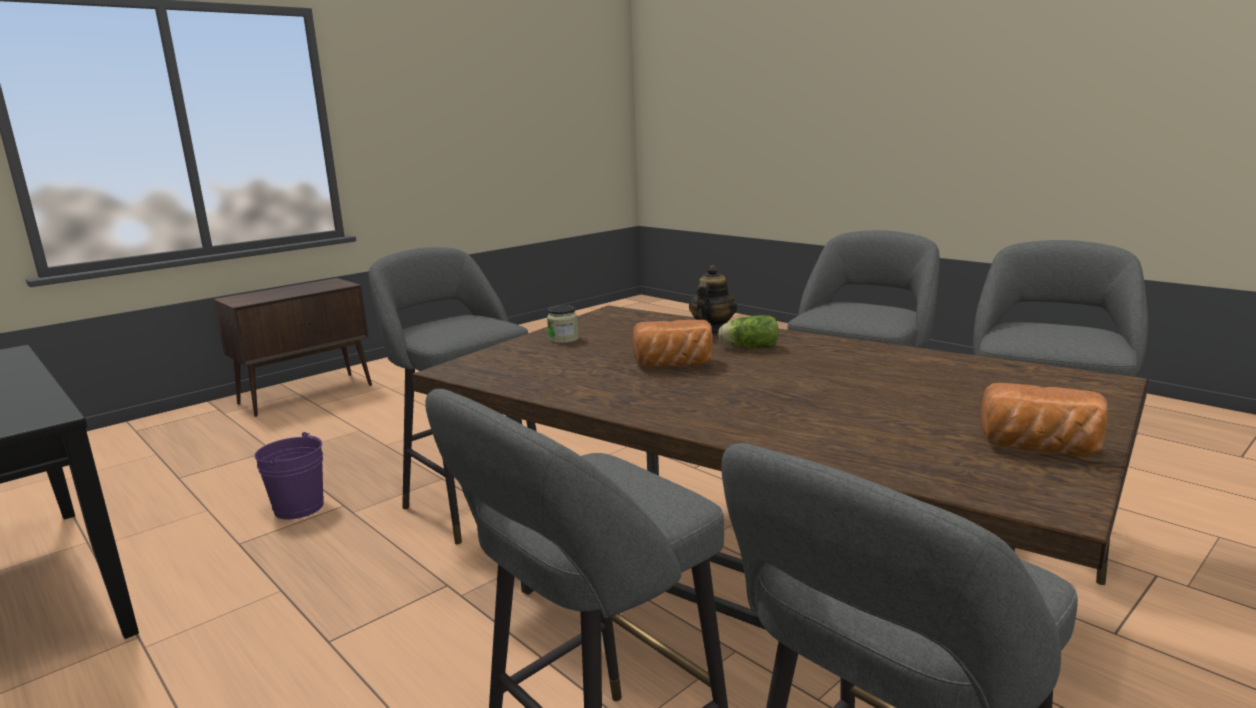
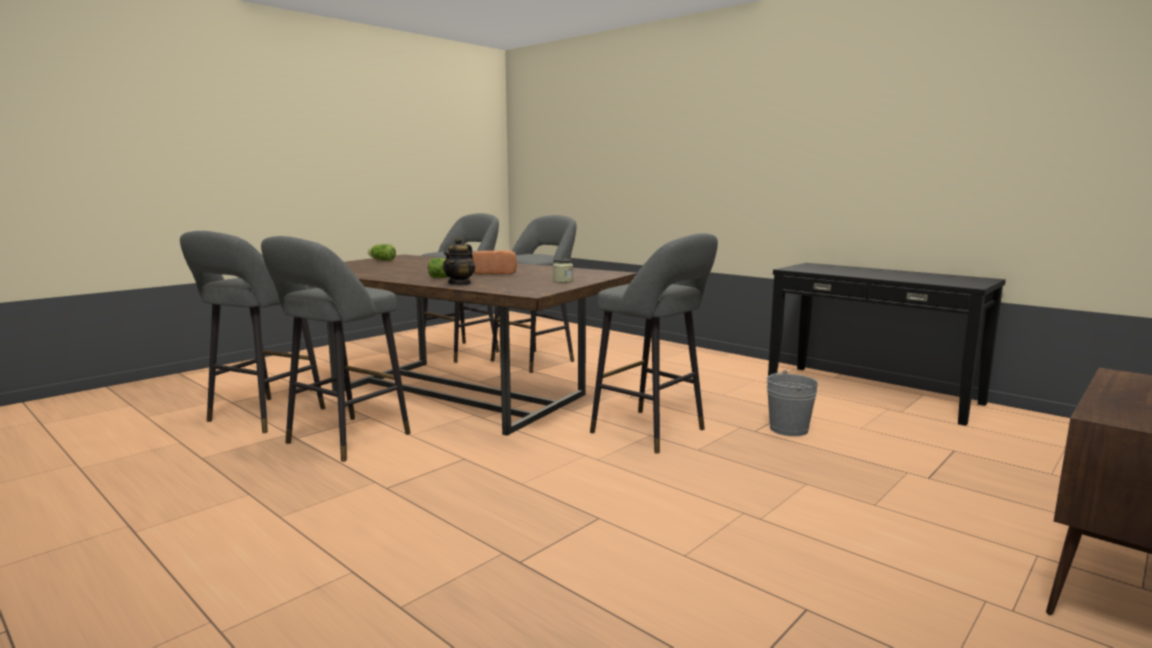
camera: 175 degrees right, 5 degrees down
(299, 508) = (788, 429): purple bucket -> grey bucket
(1039, 449) = (381, 260): bread -> lettuce

